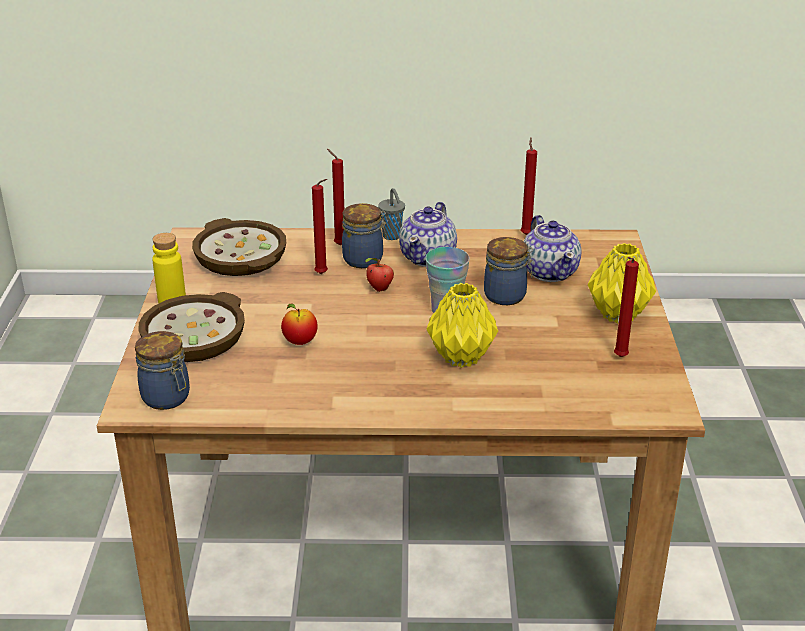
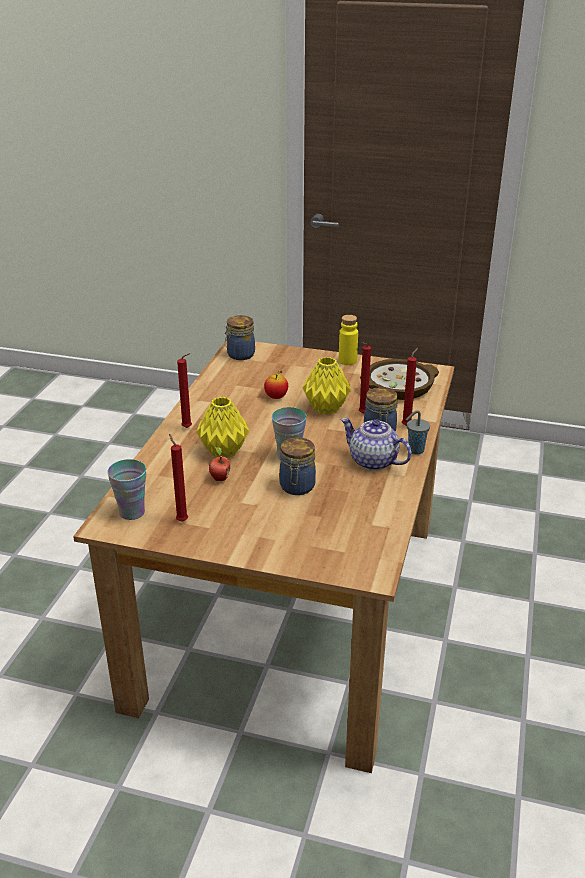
camera: 105 degrees right, 0 degrees up
(192, 338) = (299, 365): bowl -> none
(379, 289) = (331, 433): apple -> apple (219, 478)
(526, 234) = (401, 520): red candle -> red candle (188, 428)
(550, 272) = (326, 518): teapot -> none
(619, 314) = (241, 538): yellow vase -> yellow vase (326, 409)
(631, 396) = (132, 512): none -> cup

